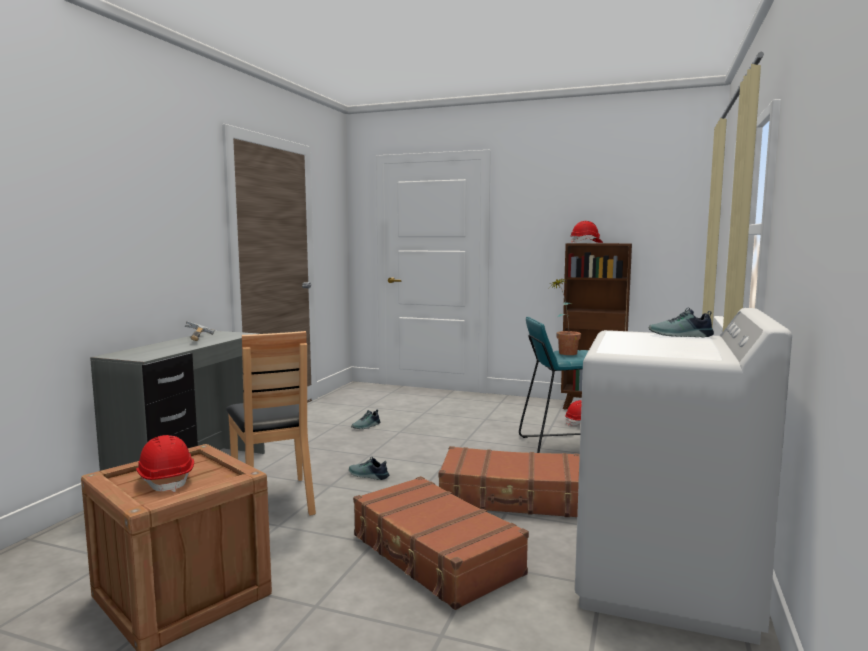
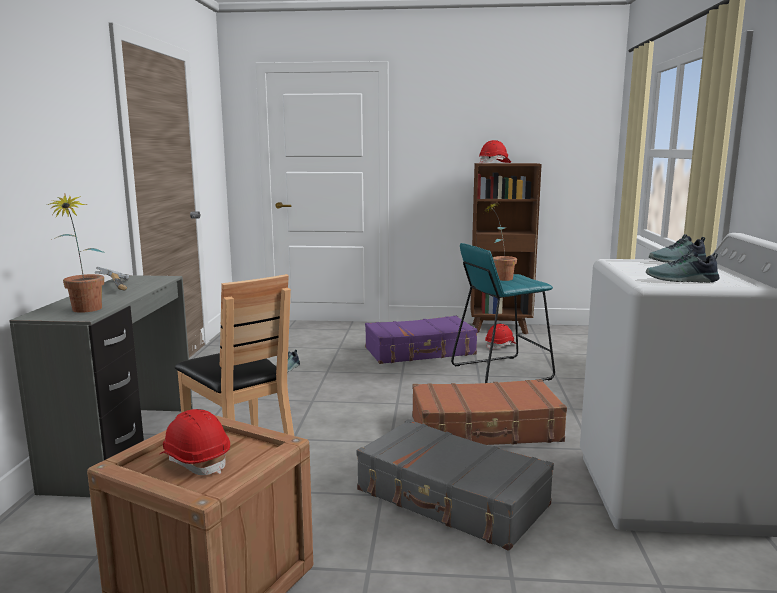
camera: 15 degrees left, 5 degrees up
(149, 354) = (84, 311): none -> potted plant
(368, 476) = (326, 423): shoe -> shoe (682, 280)
(434, 555) = (451, 498): brown suitcase -> grey suitcase
(498, 421) = (420, 351): none -> purple suitcase

